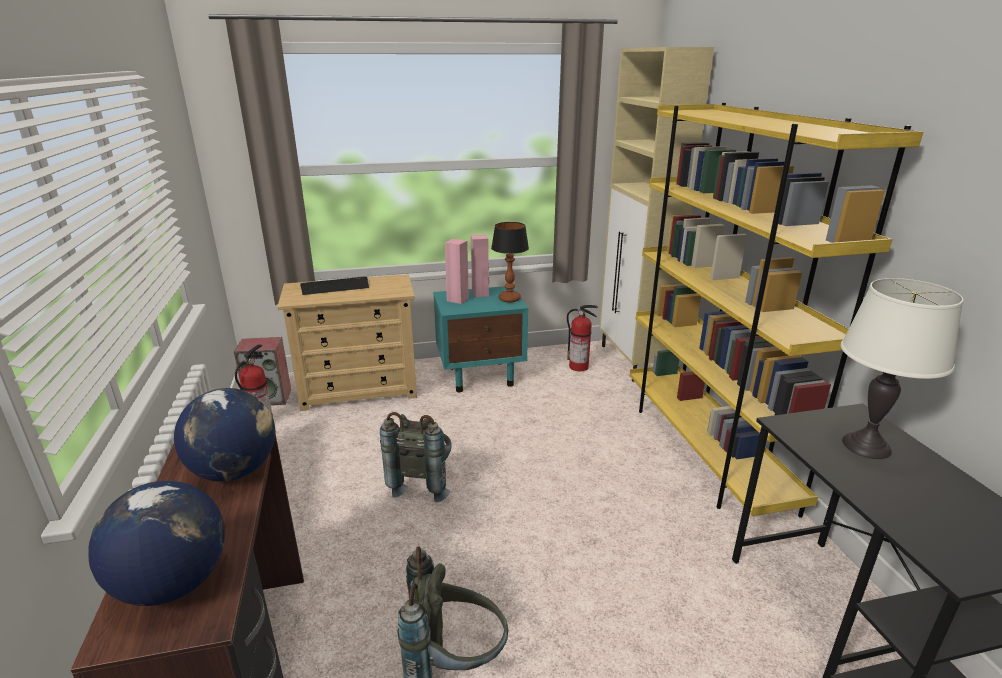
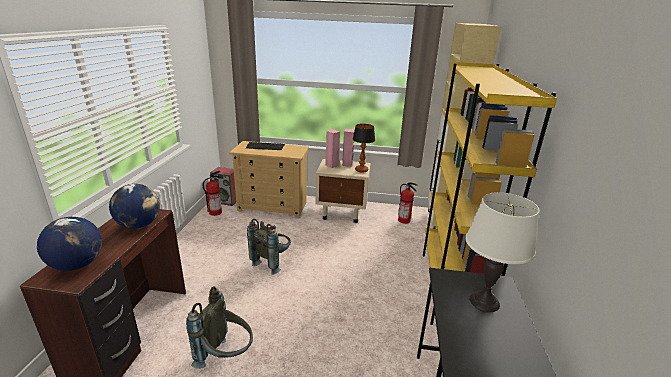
camera: 20 degrees right, 0 degrees up
(481, 376) = (342, 213): turquoise nightstand -> beige nightstand

